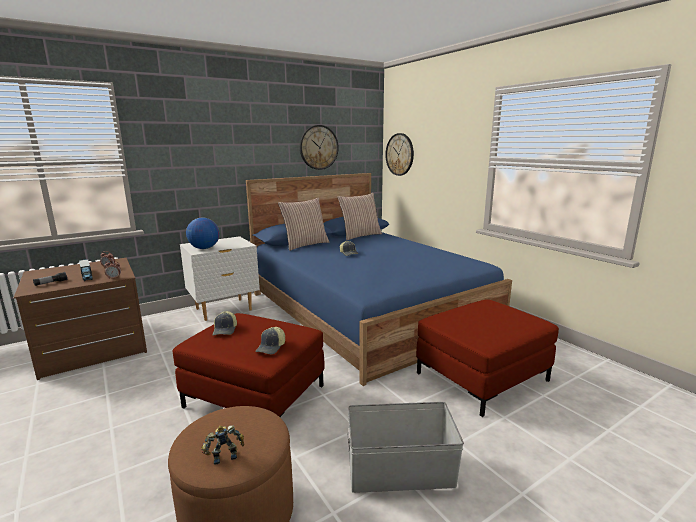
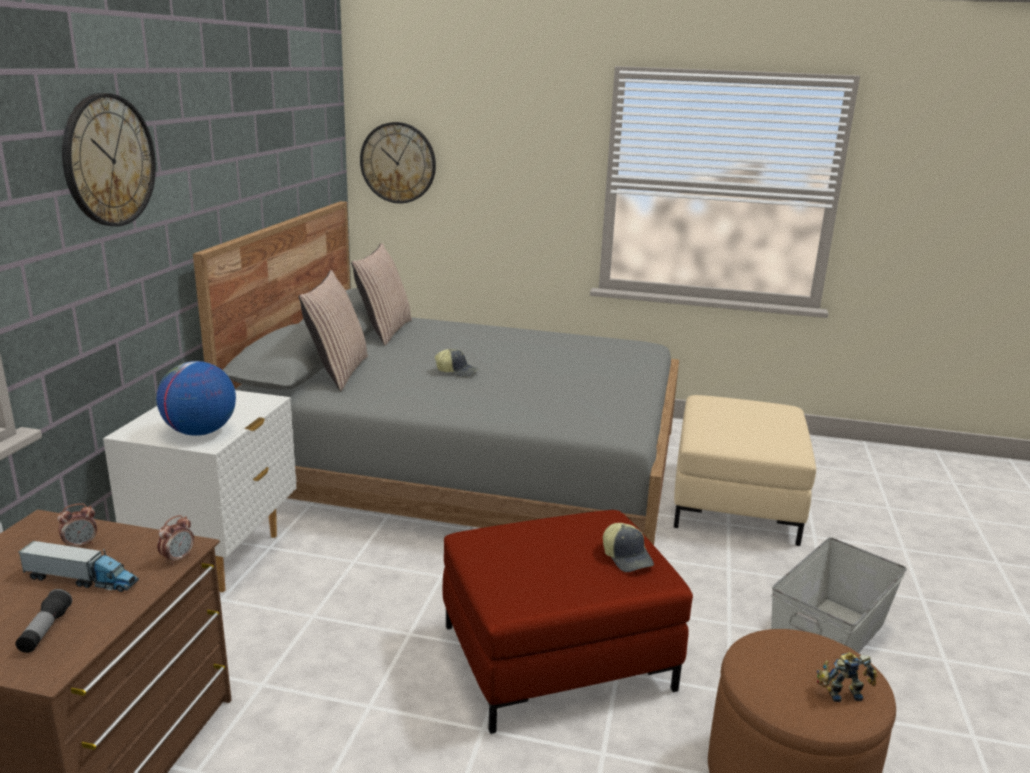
camera: 45 degrees left, 5 degrees up
(224, 455) = (842, 692): toy robot -> toy robot turned 60 degrees clockwise
(225, 330) = (512, 564): cap -> none
(319, 147) = (276, 159): wall clock -> wall clock (109, 160)
(366, 310) = (468, 464): blue bed -> grey bed
(482, 376) = (734, 501): red ottoman -> beige ottoman

